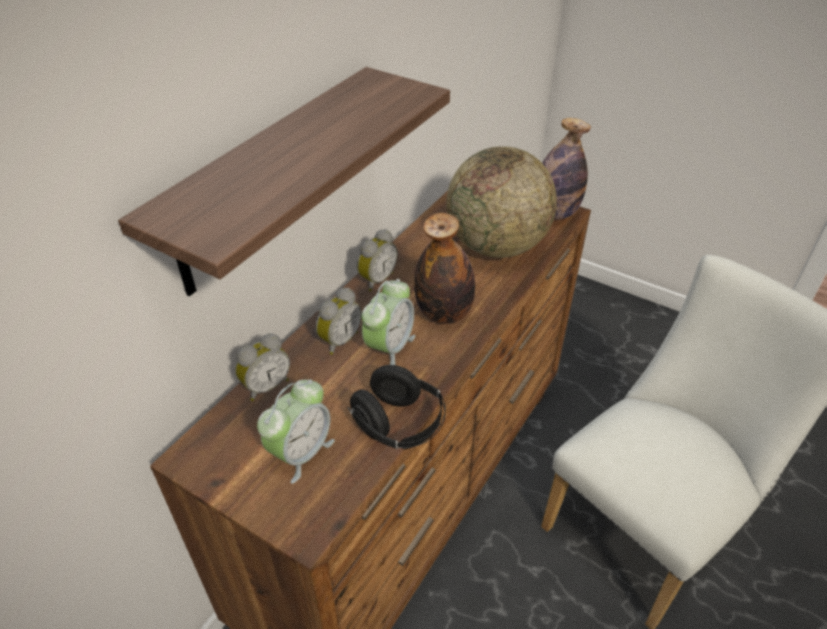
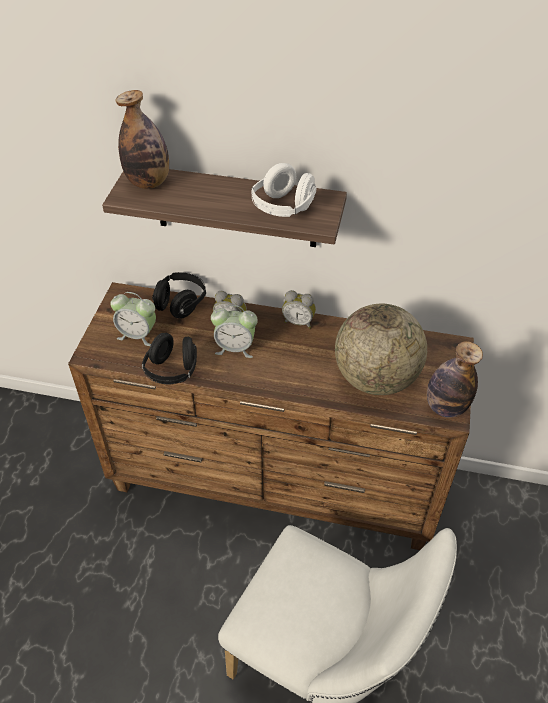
camera: 70 degrees right, 5 degrees up
(265, 386) = (181, 303): alarm clock -> black headphones
(368, 109) = (283, 208): none -> white headphones
(444, 313) = (281, 366): bottle -> bottle (148, 182)

